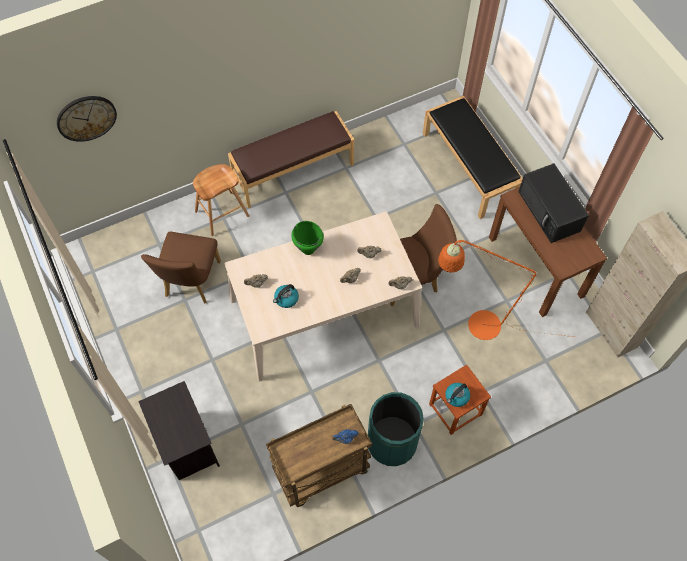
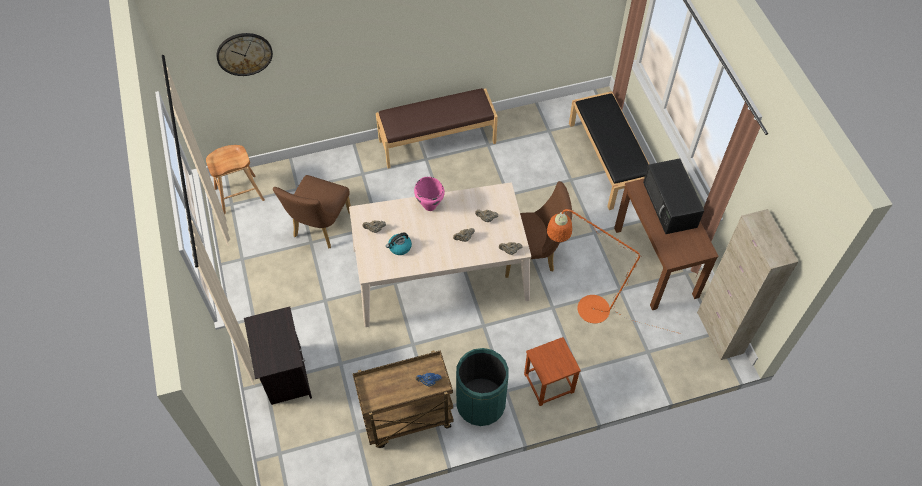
camera: 10 degrees right, 5 degrees down
(222, 214) = (361, 170): brown stool -> brown stool (239, 194)
(308, 249) = (430, 206): green cooking pot -> pink cooking pot
(456, 397) = (547, 365): kettle -> none

